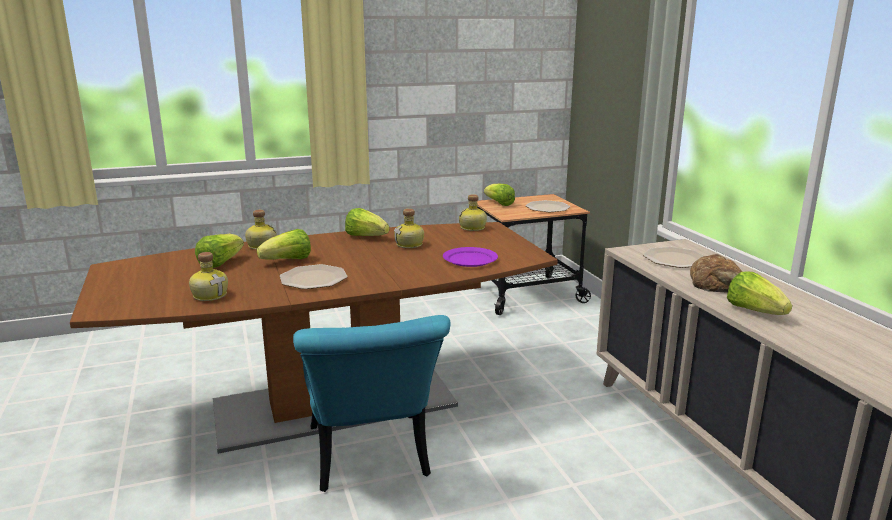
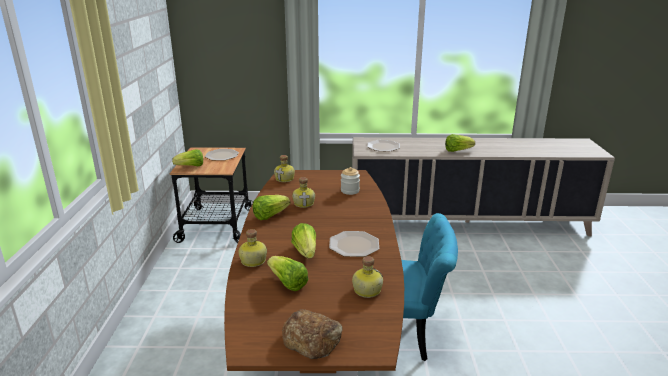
camera: 70 degrees left, 5 degrees up
(469, 259) = (350, 191): purple plate -> jar
(717, 282) = (420, 147): bread -> bread (312, 338)

